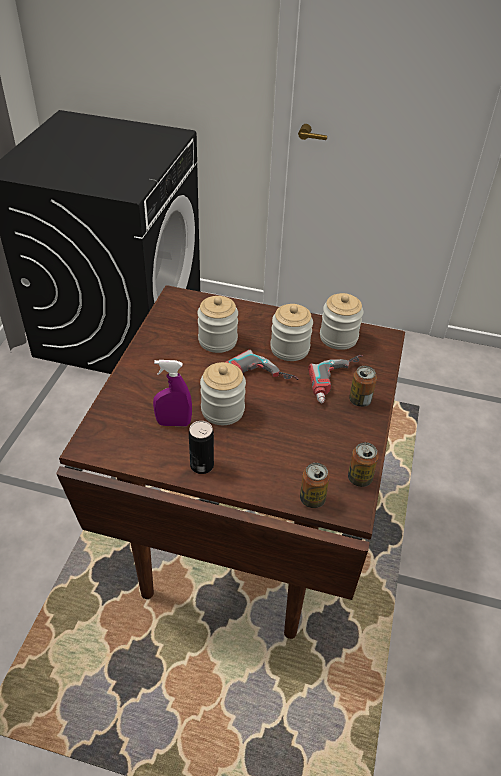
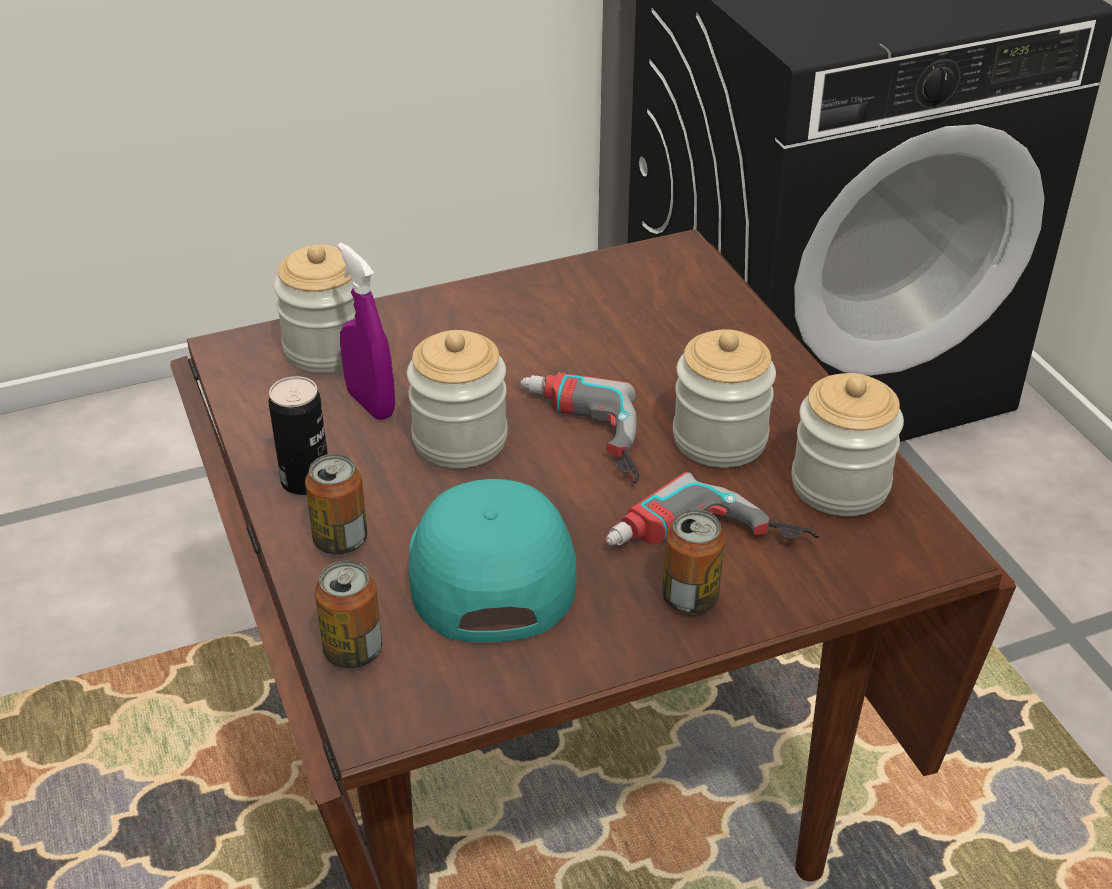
camera: 55 degrees right, 5 degrees down
(217, 340) = (628, 349): jar -> jar (327, 349)
(301, 440) = (488, 568): none -> turquoise cap
(359, 478) = (469, 693): can -> can (340, 540)

